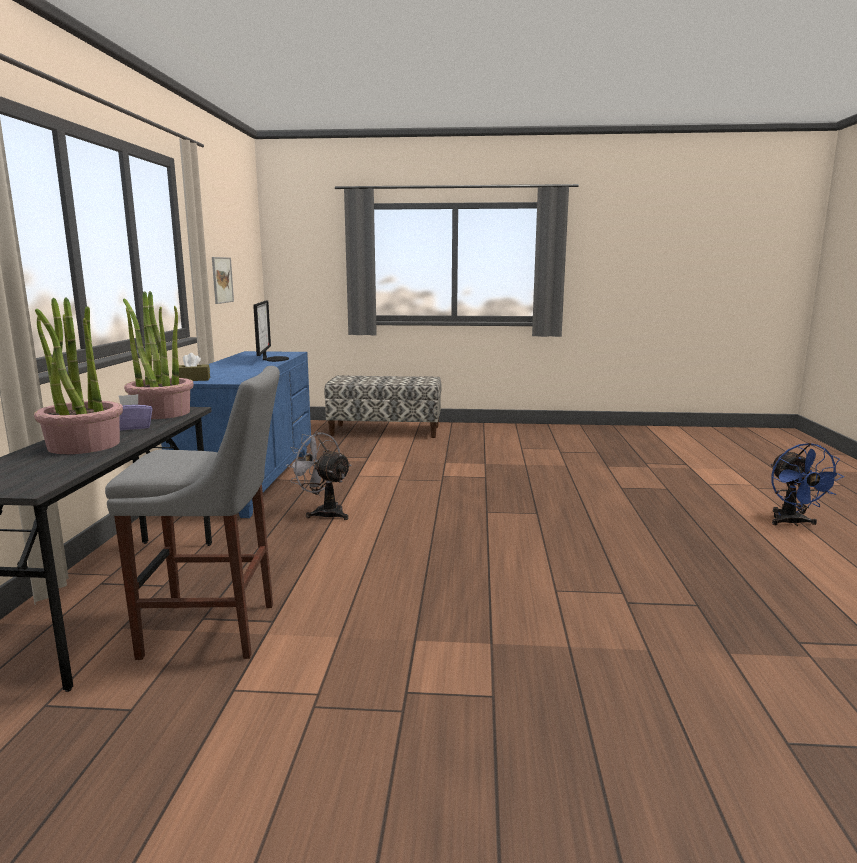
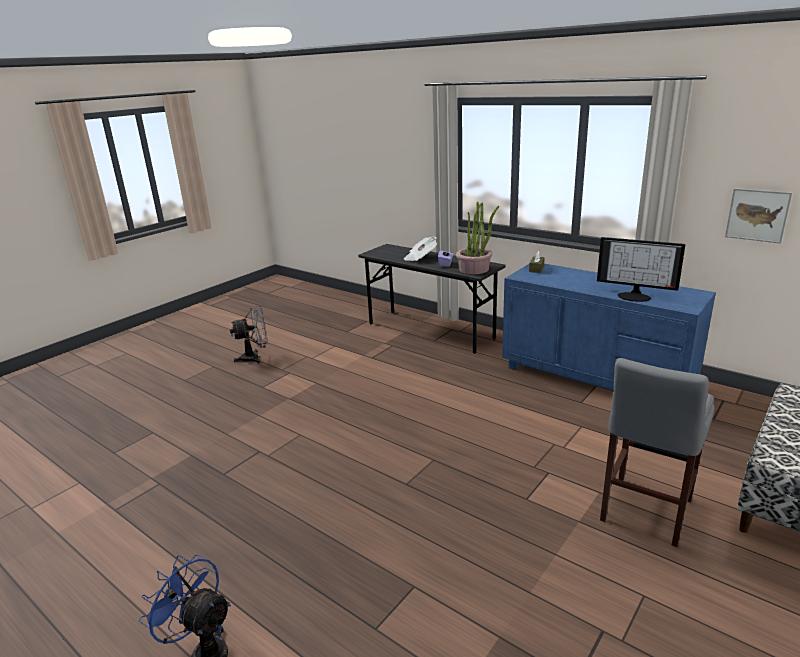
camera: 125 degrees right, 10 degrees up
(83, 445) = (420, 258): potted plant -> newspaper
(216, 630) = (378, 347): grey stool -> grey stool (644, 512)
(324, 512) = (496, 393): grey fan -> grey fan (255, 357)

